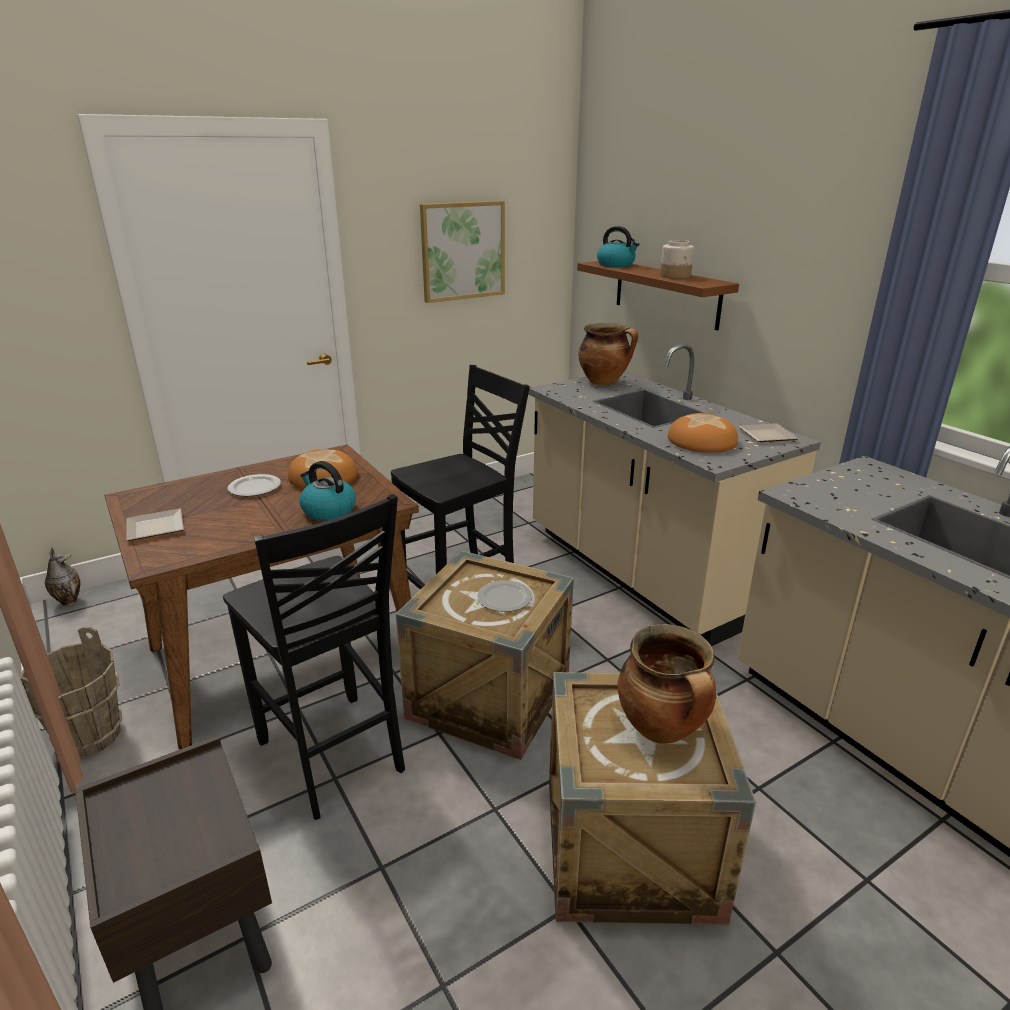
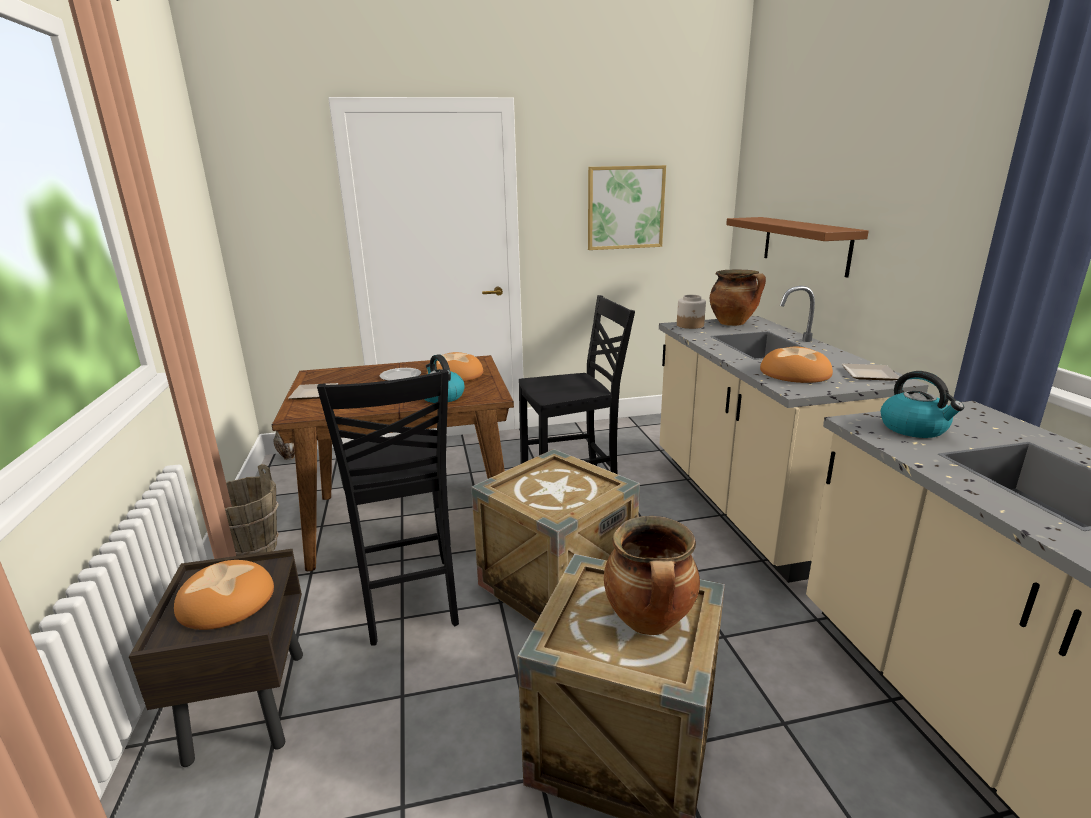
camera: 20 degrees right, 5 degrees down
(173, 821) = (227, 600): none -> bread
(503, 598) = (568, 490): plate -> none
(616, 265) = (761, 219): kettle -> kettle (914, 428)
(675, 276) = (808, 225): jar -> jar (690, 325)

